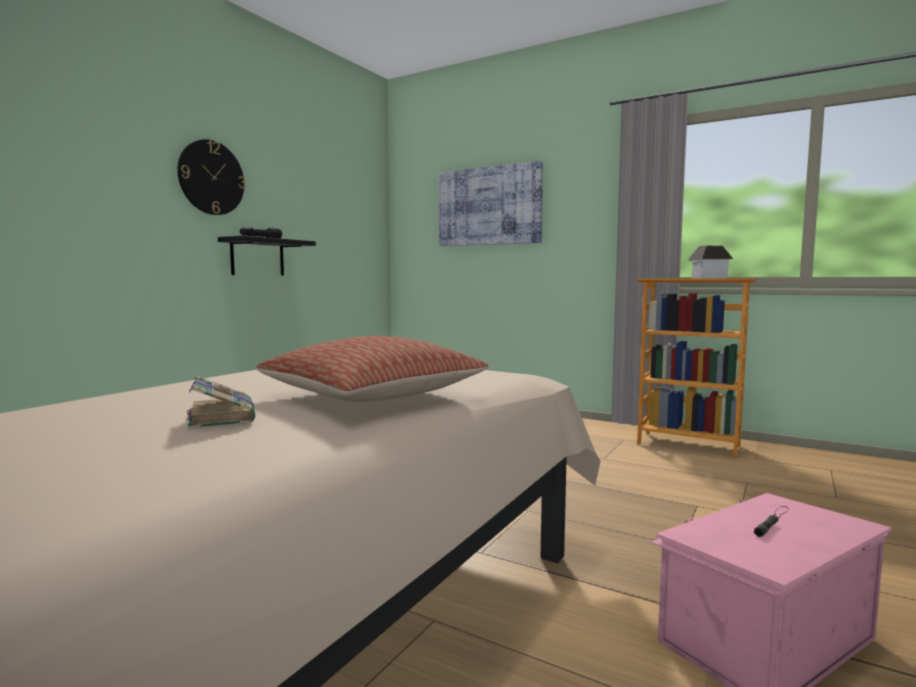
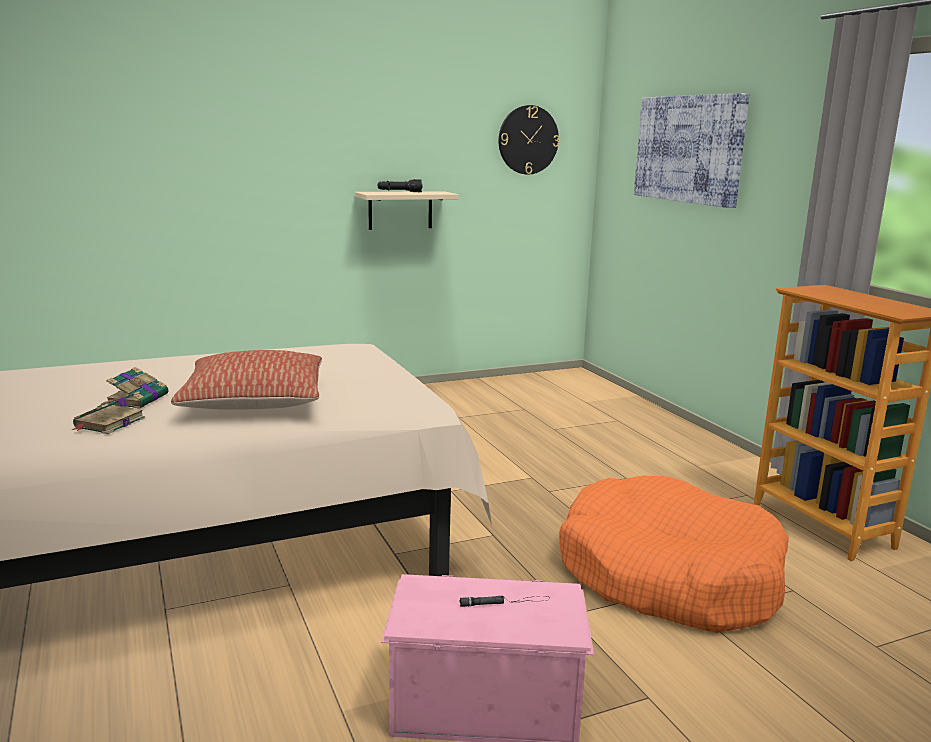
camera: 35 degrees right, 10 degrees up
(211, 178) = (350, 132): wall clock -> wall clock (528, 140)
(248, 441) = (108, 423): none -> book
(257, 257) = (400, 210): black shelf -> beige shelf
(679, 497) = (668, 575): none -> orange dog bed
(709, 278) = (876, 302): toy house -> none

